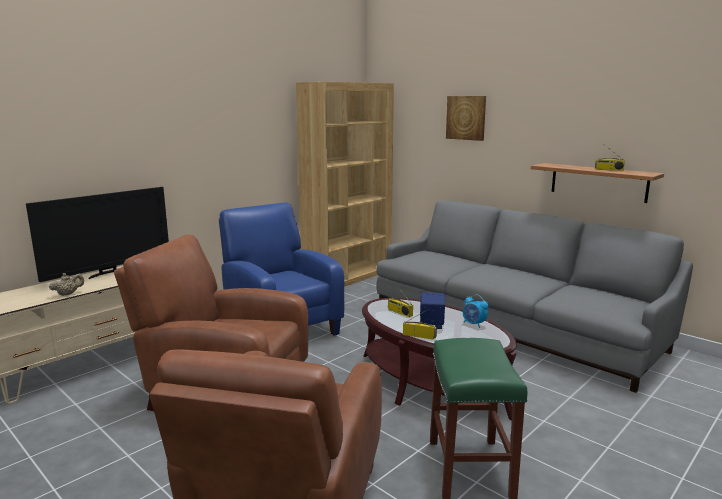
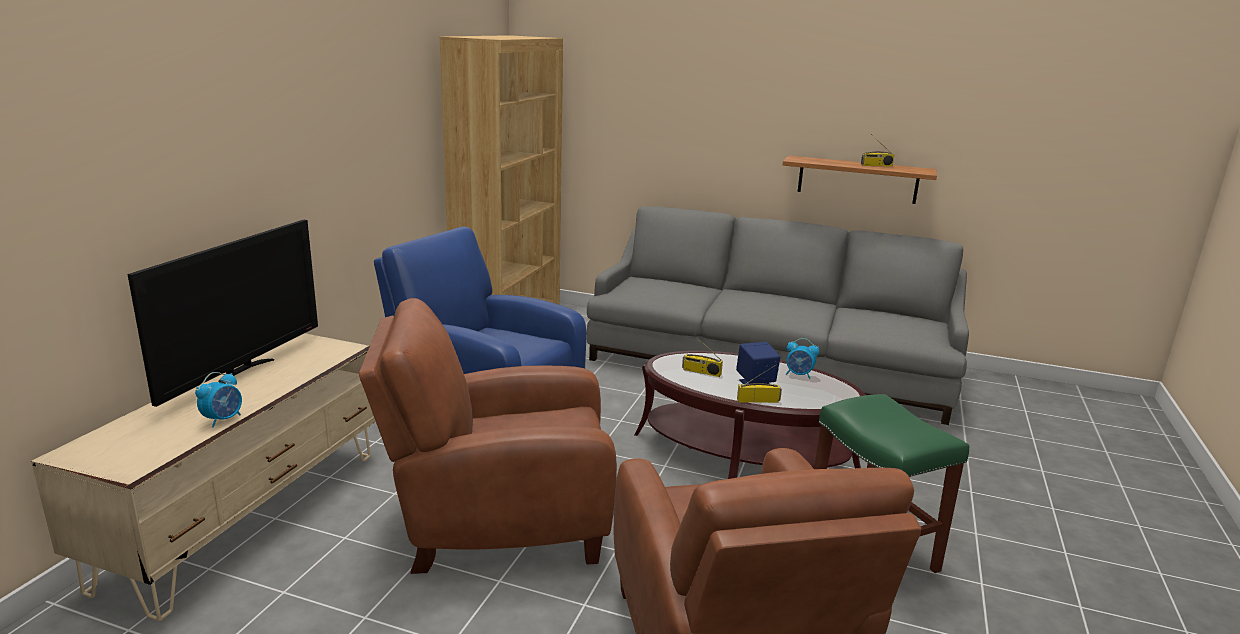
camera: 25 degrees left, 5 degrees up
(68, 294) = (223, 419): beige teapot -> alarm clock
(466, 117) = (676, 92): picture -> none

